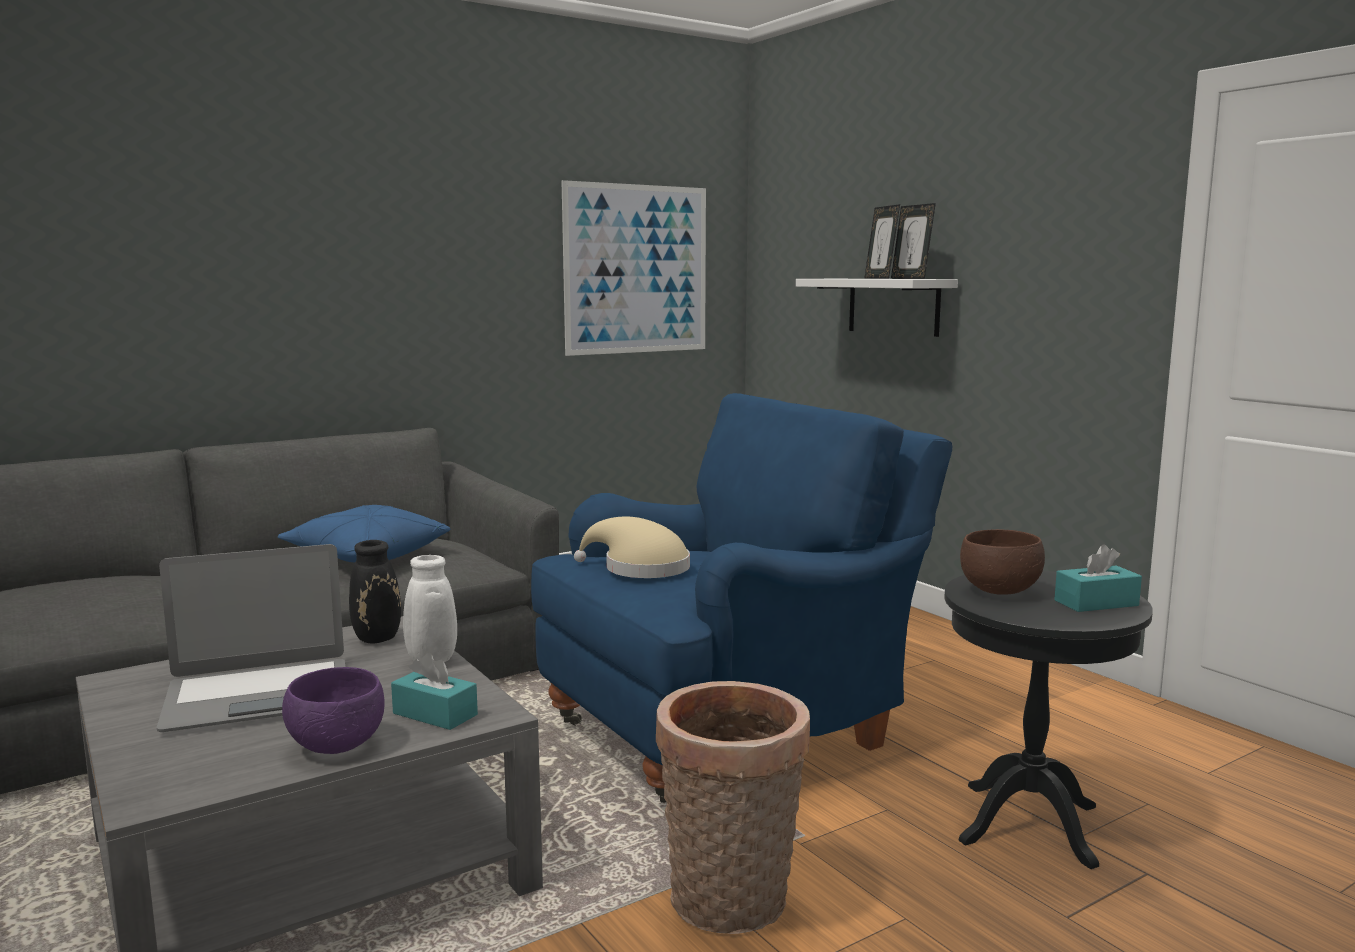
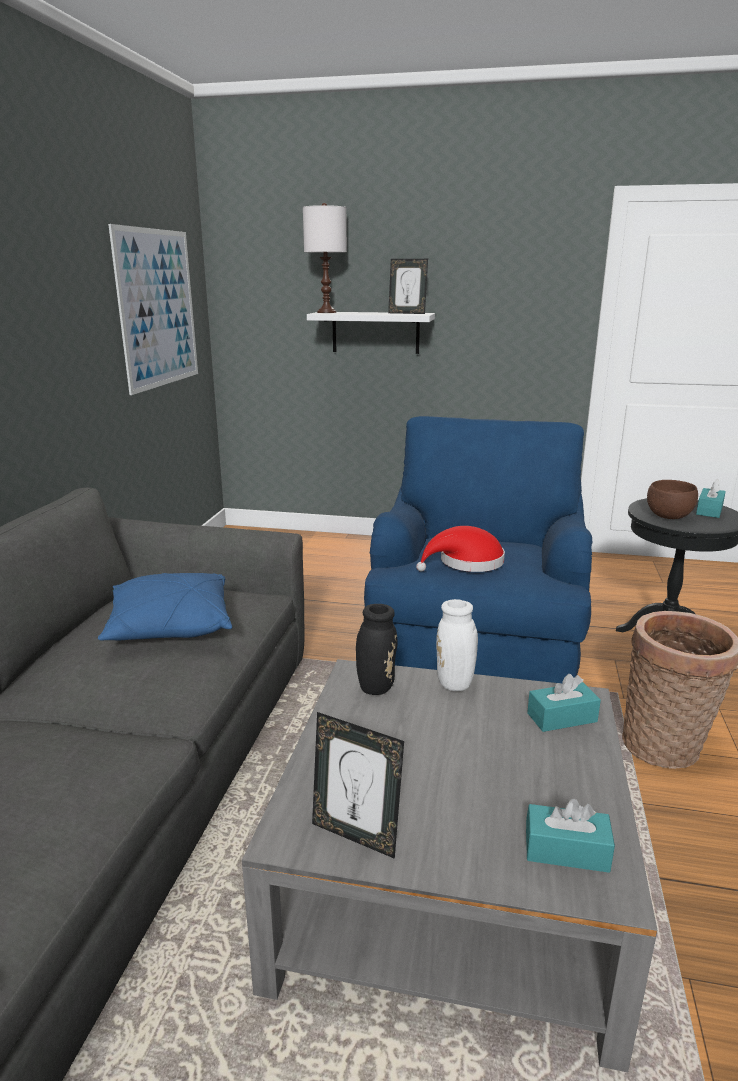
camera: 45 degrees left, 10 degrees up
(192, 770) = (566, 850): none -> turquoise tissue box
(258, 696) = (437, 775): laptop -> none
(336, 746) = (583, 773): purple bowl -> none
(640, 569) = (466, 563): beige hat -> red hat
(831, 278) = (326, 312): none -> white table lamp
(880, 278) = (384, 313): picture frame -> picture frame (356, 835)

